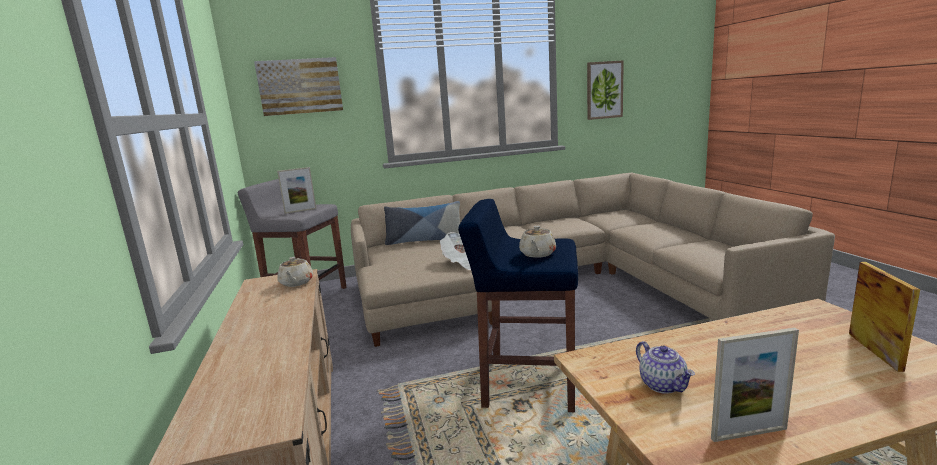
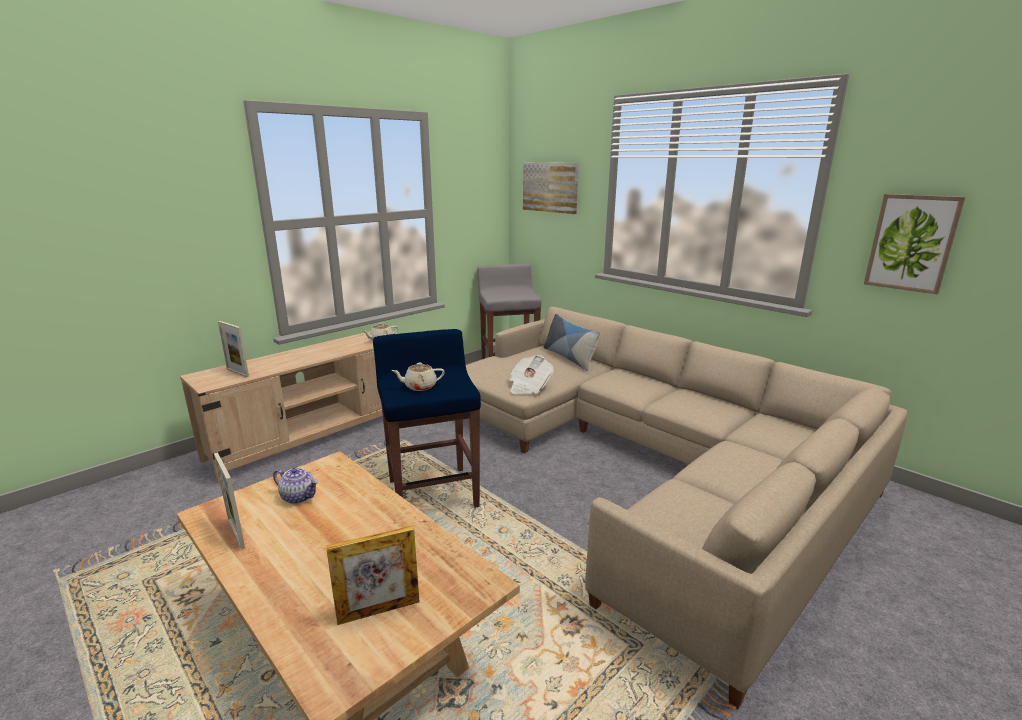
camera: 60 degrees right, 5 degrees up
(300, 211) = (507, 295): picture frame -> picture frame (237, 373)
(663, 385) = (299, 497): teapot -> teapot turned 105 degrees counterclockwise

